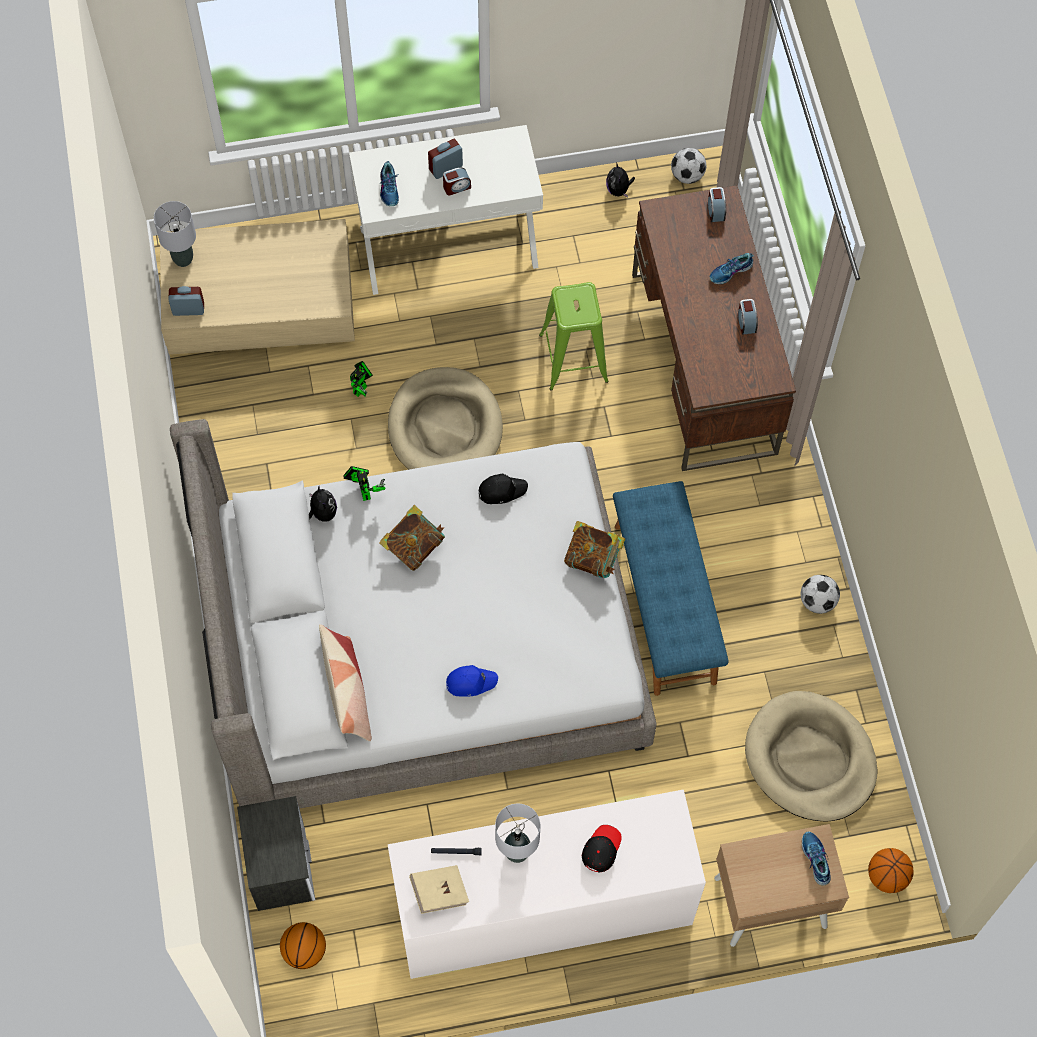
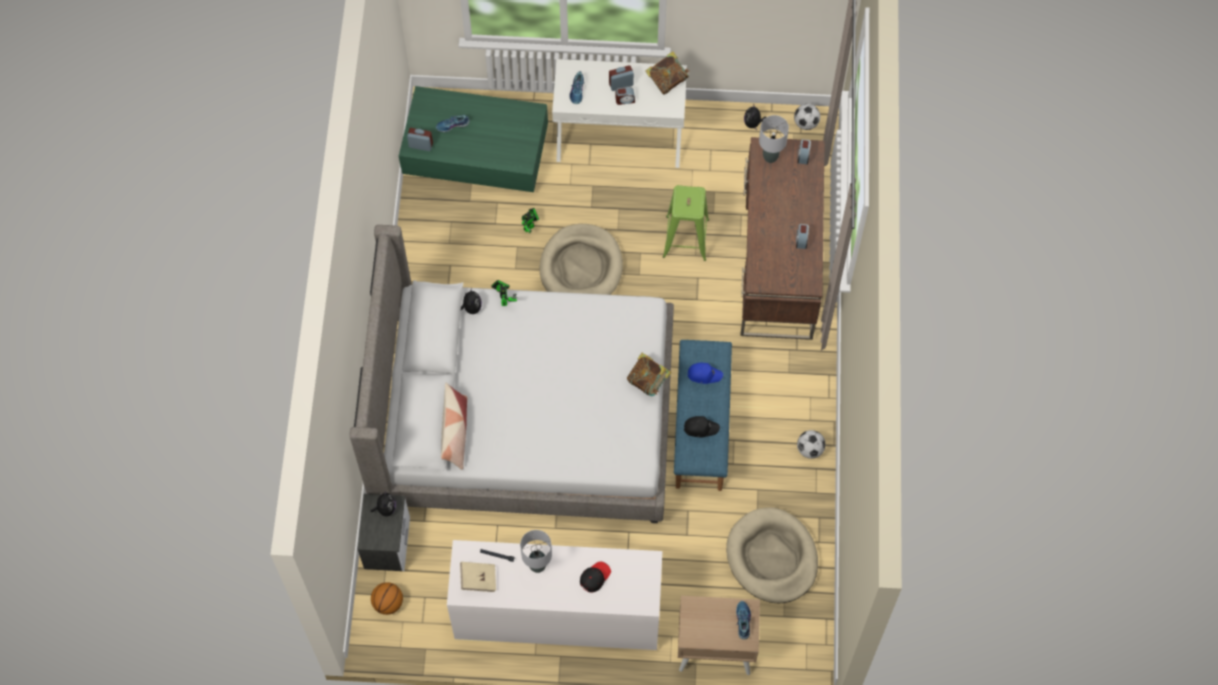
camera: 15 degrees right, 0 degrees up
(183, 259) = (426, 109): grey table lamp -> grey table lamp (770, 157)
(260, 304) = (475, 151): beige coffee table -> green coffee table
(274, 821) = (385, 508): none -> plush toy
(413, 546) = (527, 345): book -> book (667, 80)
(470, 682) = (540, 446): blue cap -> blue cap (704, 374)
(501, 490) = (598, 320): black cap -> black cap (700, 428)
(731, 272) = (801, 202): shoe -> shoe (452, 125)
(887, 877) = (802, 650): basketball -> none

